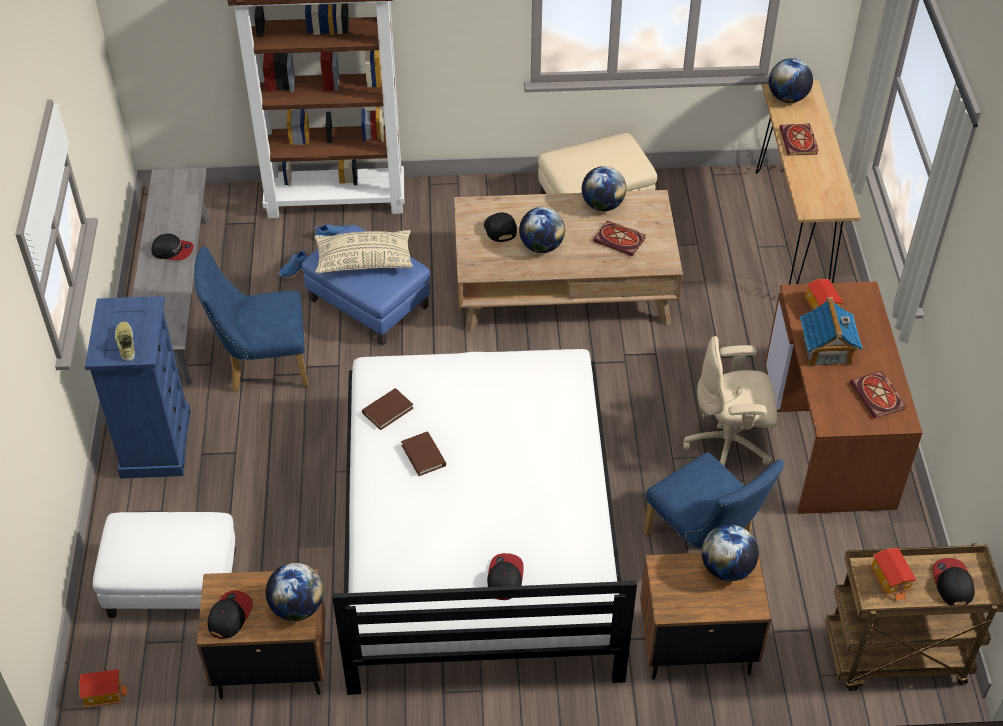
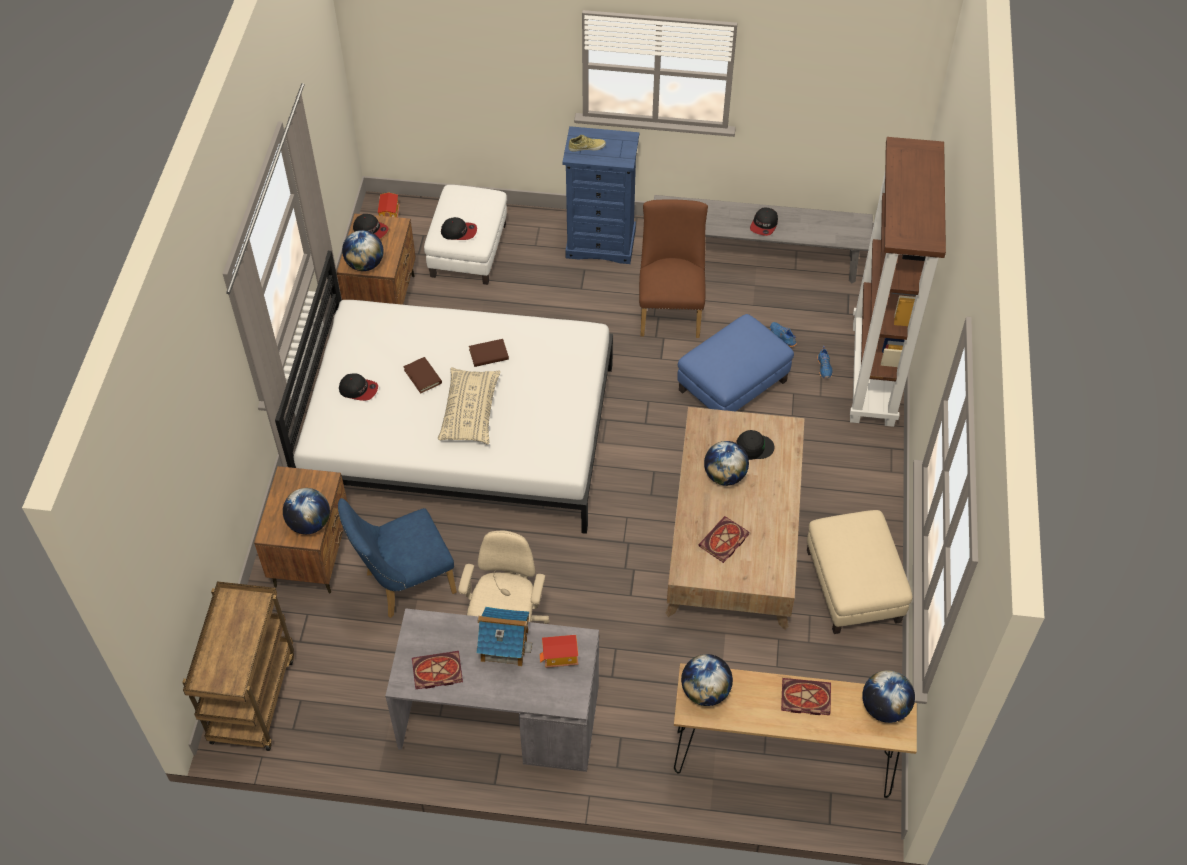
camera: 100 degrees right, 5 degrees up
(261, 365) = (670, 309): blue chair -> brown chair
(364, 260) = (736, 350): beige pillow -> beige pillow (470, 412)
(387, 410) = (541, 337): brown book -> brown book (423, 376)
(602, 205) = (777, 536): globe -> globe (705, 691)
(829, 435) = (498, 718): brown desk -> grey desk
(890, 580) = (242, 618): toy house -> none
(952, 583) = (223, 664): cap -> cap (459, 232)

